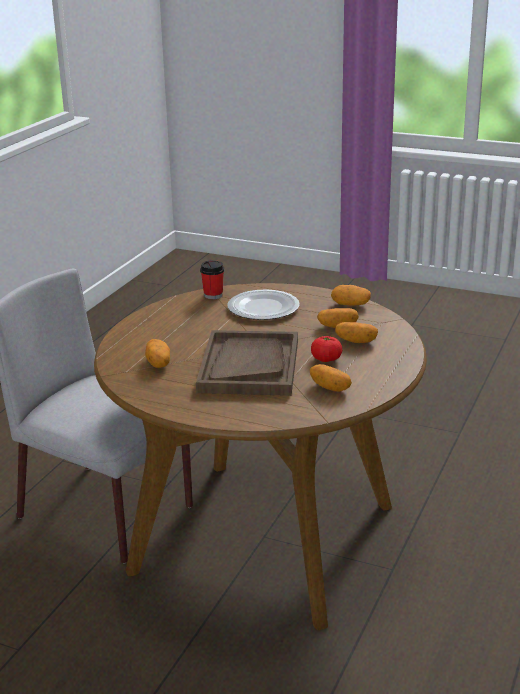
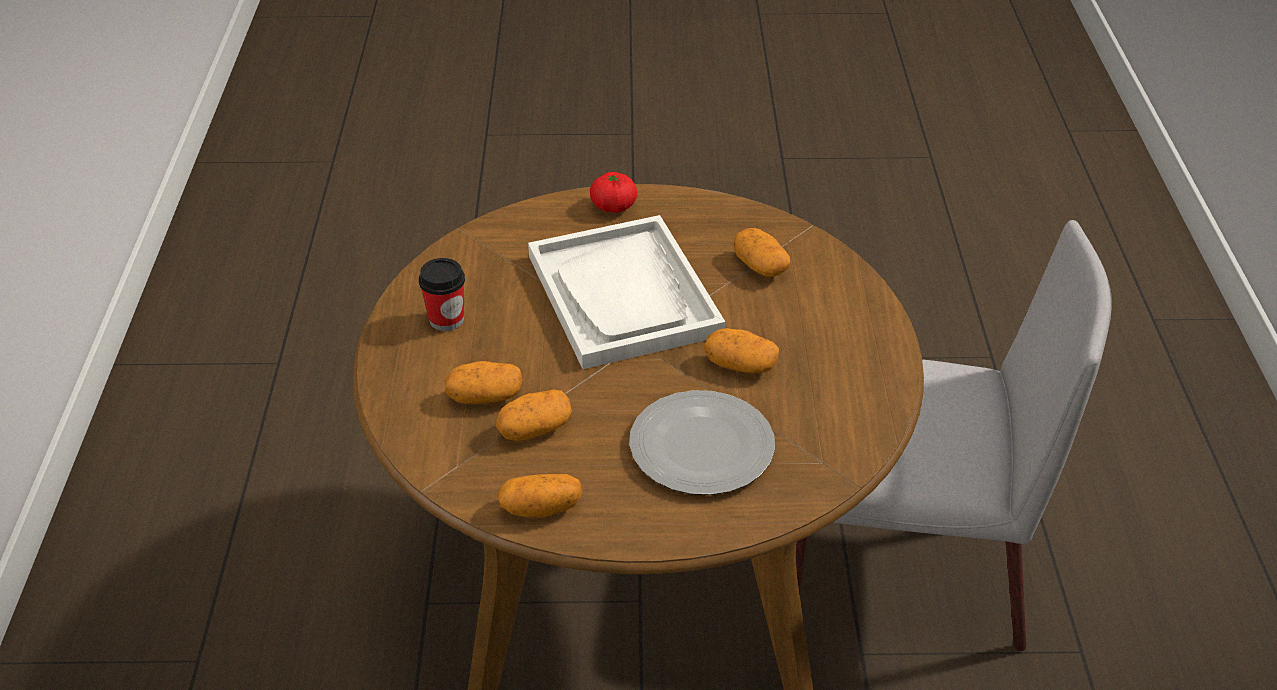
camera: 155 degrees right, 15 degrees up
(213, 295) = (827, 461): cup -> cup (446, 320)
(249, 366) = (624, 295): brown tray -> white tray
(326, 359) = (515, 340): tomato -> tomato (613, 206)
(330, 387) = (481, 284): potato -> potato (740, 365)

